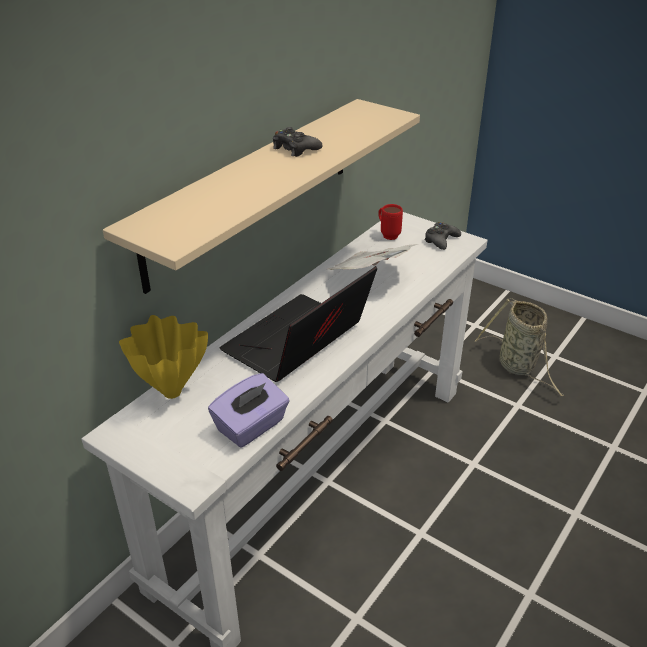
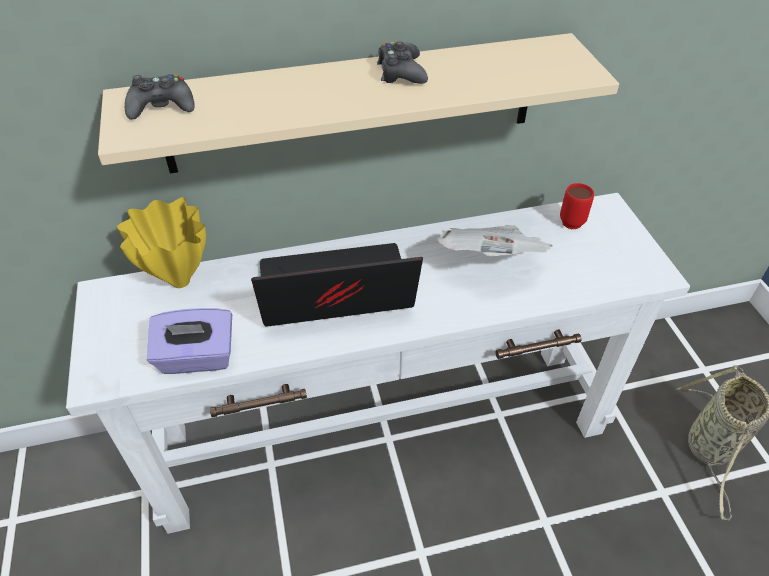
camera: 40 degrees right, 10 degrees up
(441, 240) = (626, 258): black game controller -> black game controller (161, 106)

